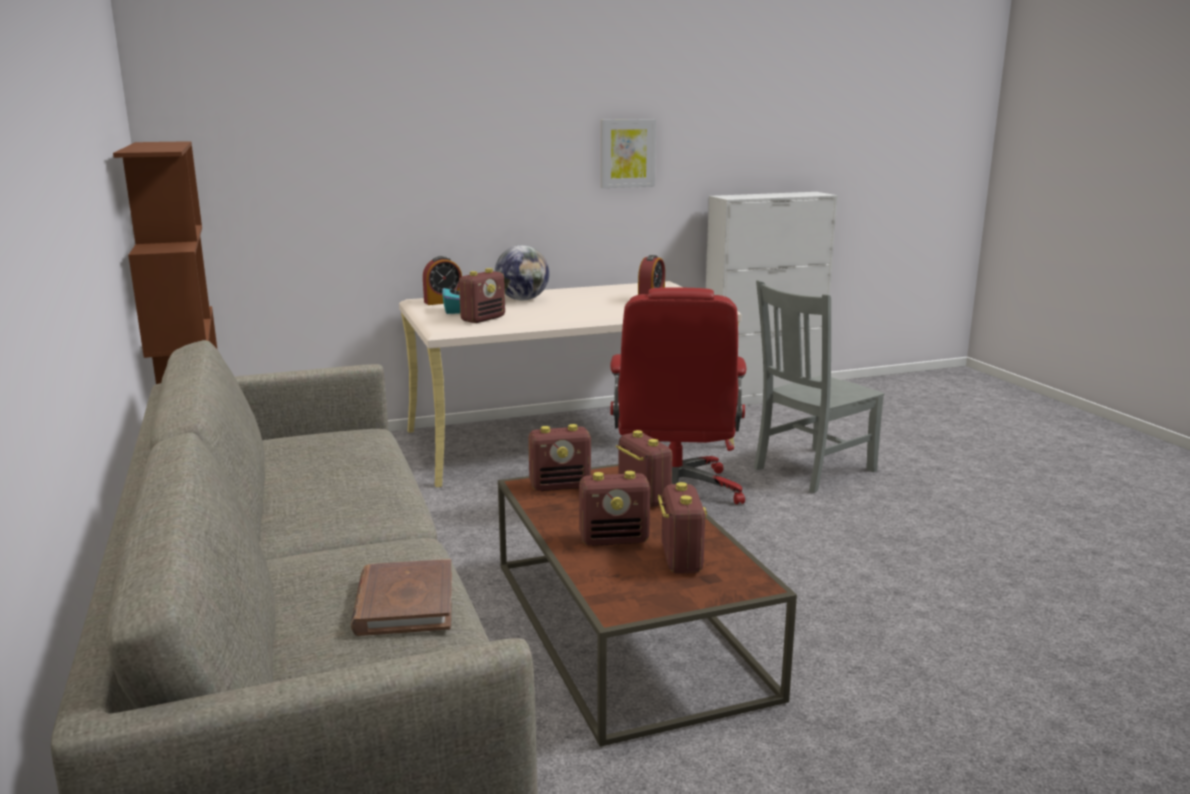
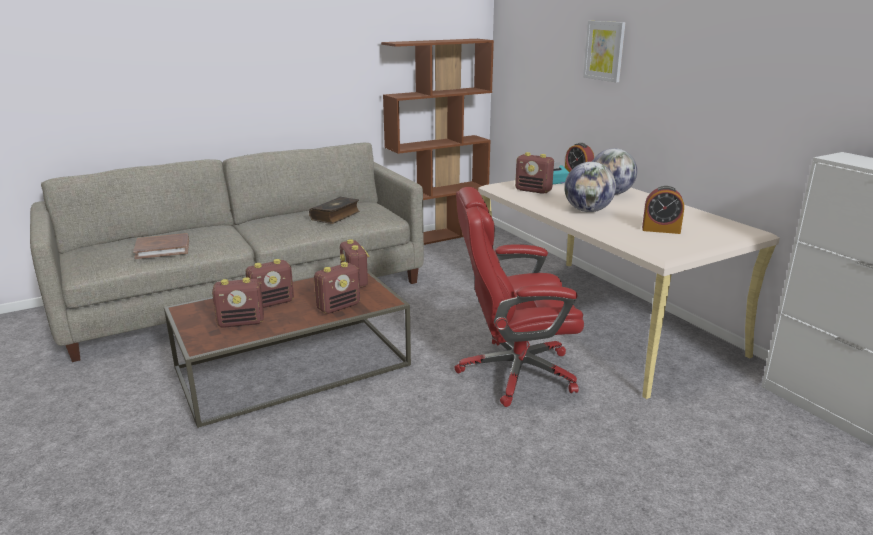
camera: 80 degrees right, 5 degrees up
(336, 459) = (336, 216): none -> book
(578, 311) = (587, 211): none -> globe
(614, 539) = (272, 303): radio -> radio turned 105 degrees counterclockwise
(627, 153) = (761, 85): picture -> picture (604, 51)
(811, 470) = (615, 448): grey chair -> none

